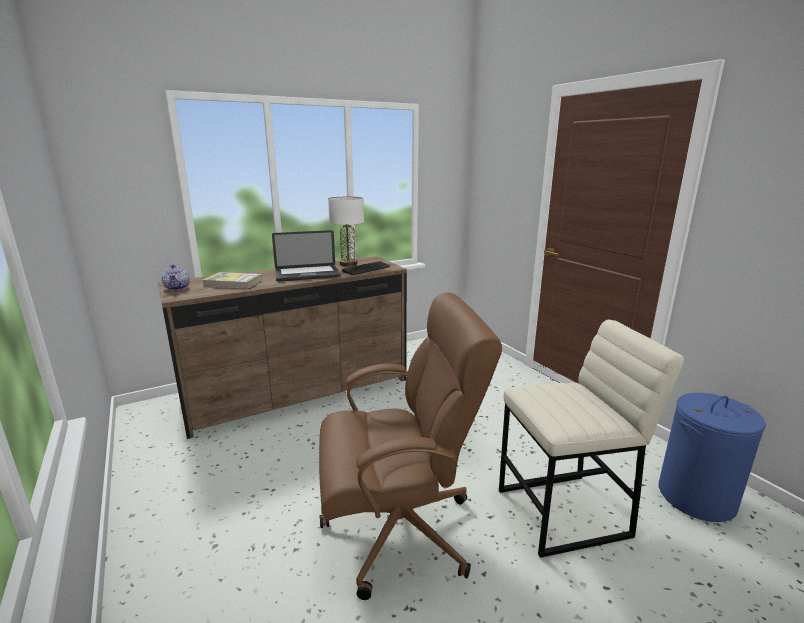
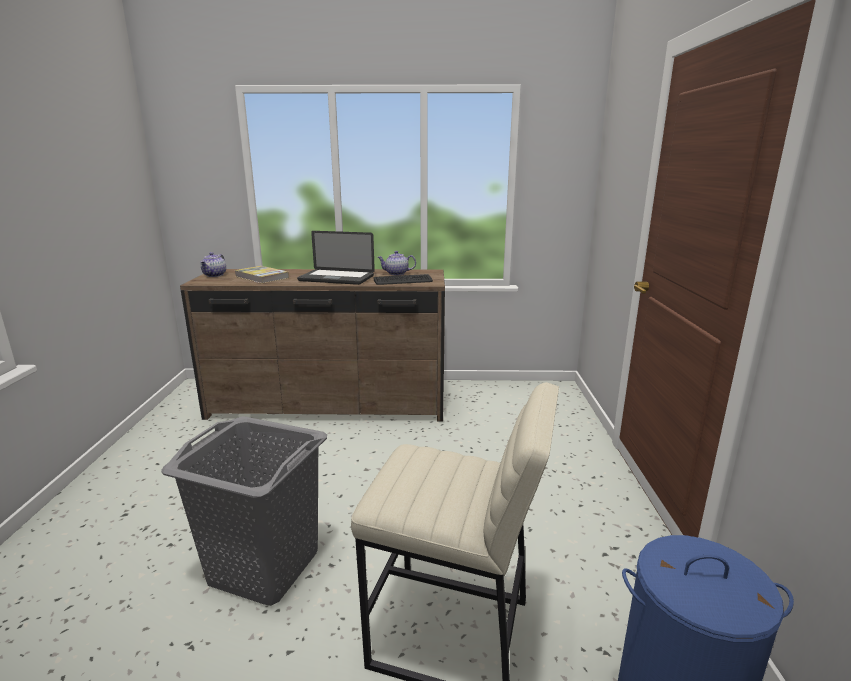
camera: 30 degrees right, 0 degrees up
(348, 264) = (396, 273): table lamp -> teapot
(398, 530) = (264, 568): brown office chair -> grey laundry basket

